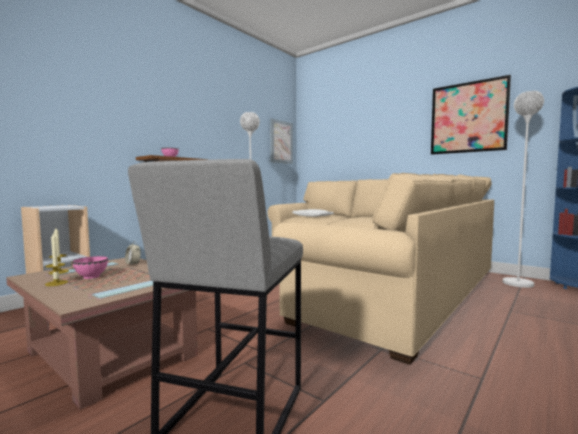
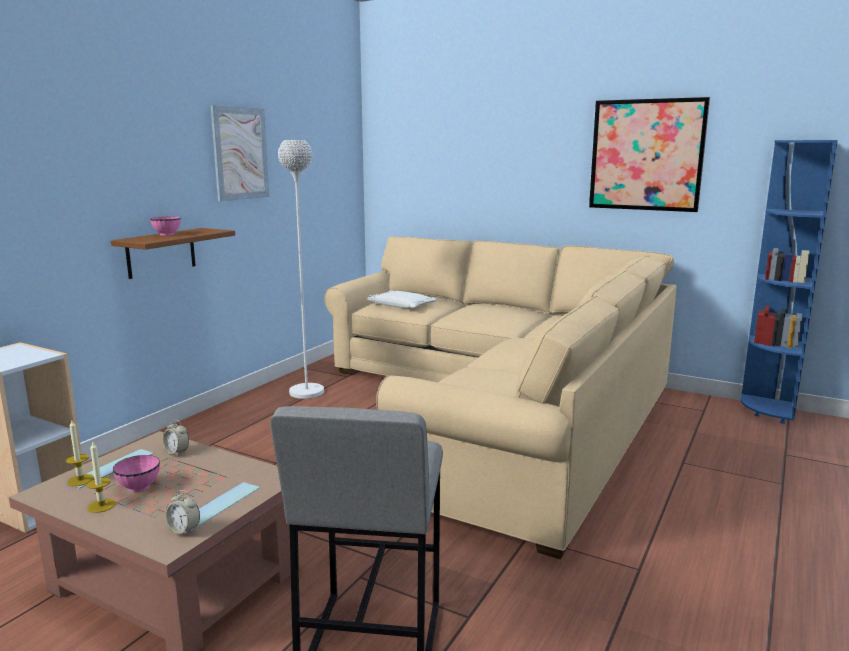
camera: 10 degrees left, 10 degrees up
(95, 297) = (184, 530): none -> alarm clock
(281, 142) = (339, 165): picture -> picture (240, 153)
(518, 283) = (699, 410): white floor lamp -> none

